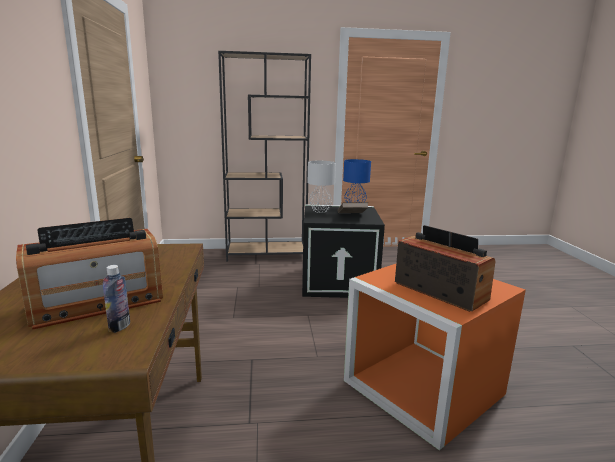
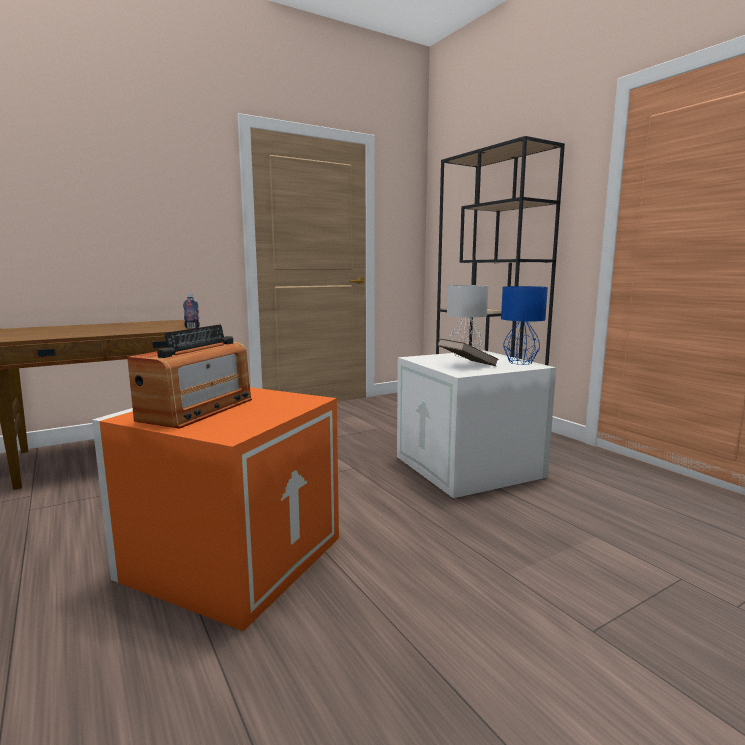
camera: 65 degrees right, 5 degrees down
(97, 303) = (73, 331): radio -> none
(119, 326) = (36, 336): bottle -> bottle (192, 328)
(339, 281) = (470, 466): black storage box -> white storage box

